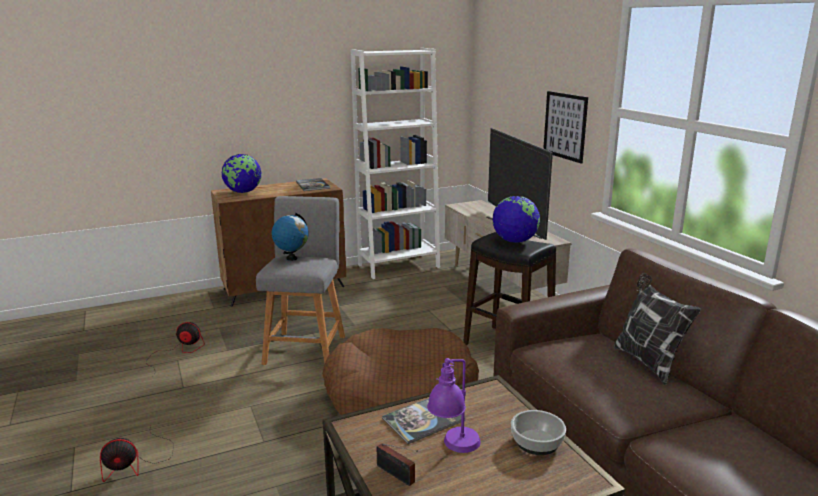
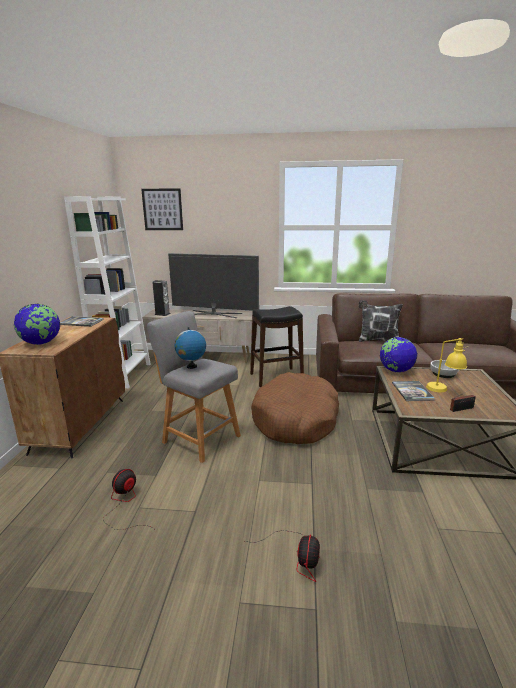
camera: 60 degrees left, 0 degrees up
(454, 450) = (444, 391): purple table lamp -> yellow table lamp
(468, 208) = (162, 314): none -> speaker
(514, 241) = (276, 310): globe -> globe (396, 371)
(565, 126) = (237, 242): picture -> picture (162, 209)

